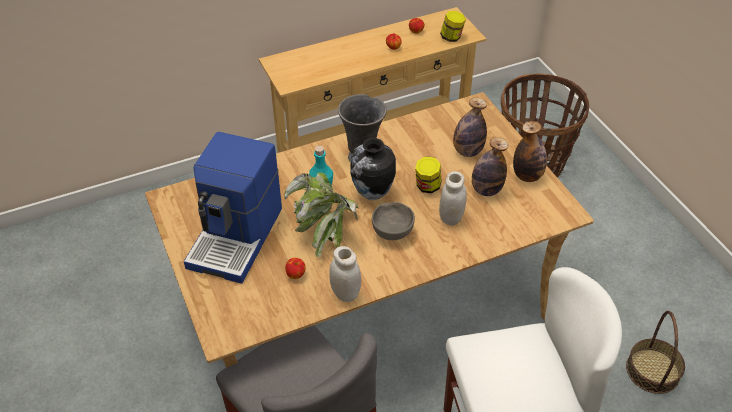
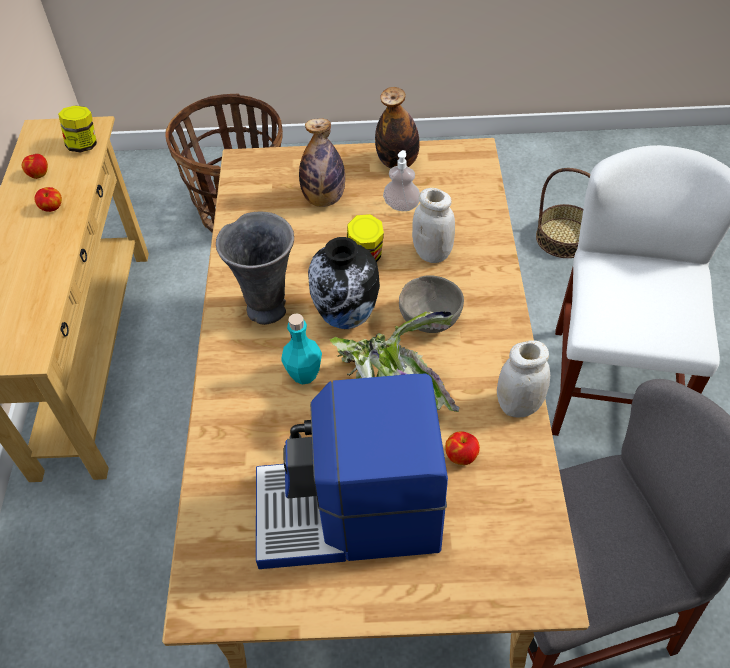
camera: 65 degrees left, 5 degrees up
(237, 237) = (349, 515): coffee machine -> coffee machine turned 135 degrees clockwise
(486, 190) = (401, 205): bottle -> soap dispenser

